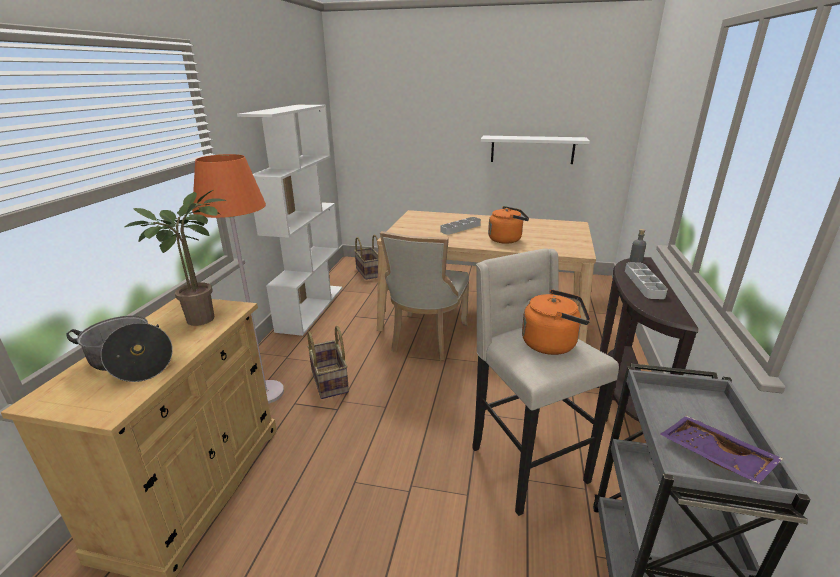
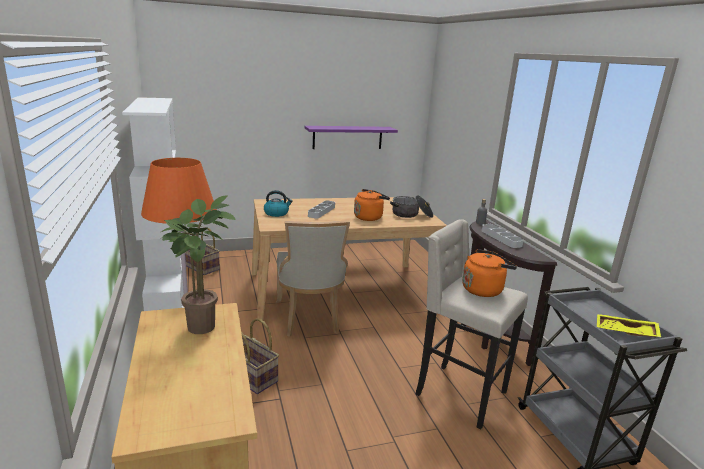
camera: 30 degrees left, 5 degrees down
(129, 362) = (185, 378): cooking pot -> cooking pot (411, 214)
(413, 225) = (276, 213): none -> kettle
(532, 149) = (347, 137): white shelf -> purple shelf
(713, 457) = (625, 332): purple tray -> yellow tray

